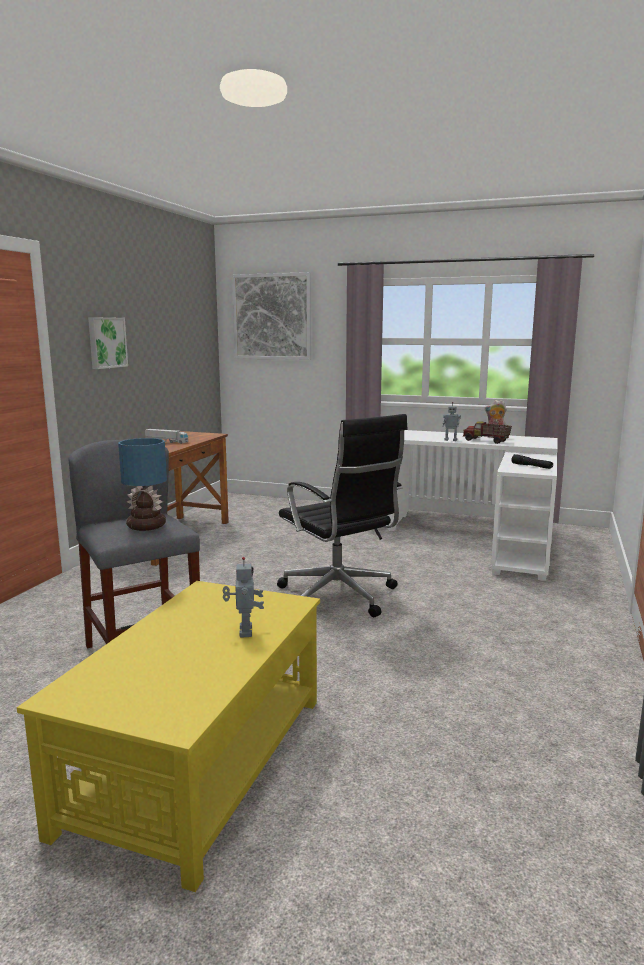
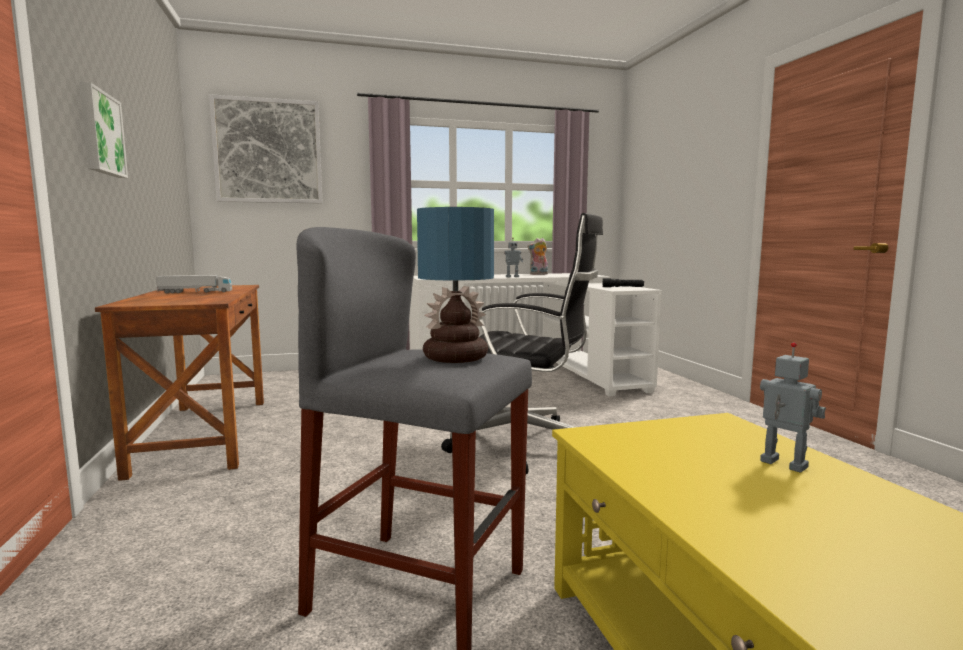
camera: 35 degrees left, 5 degrees down
(486, 441) = (542, 276): toy truck -> none

